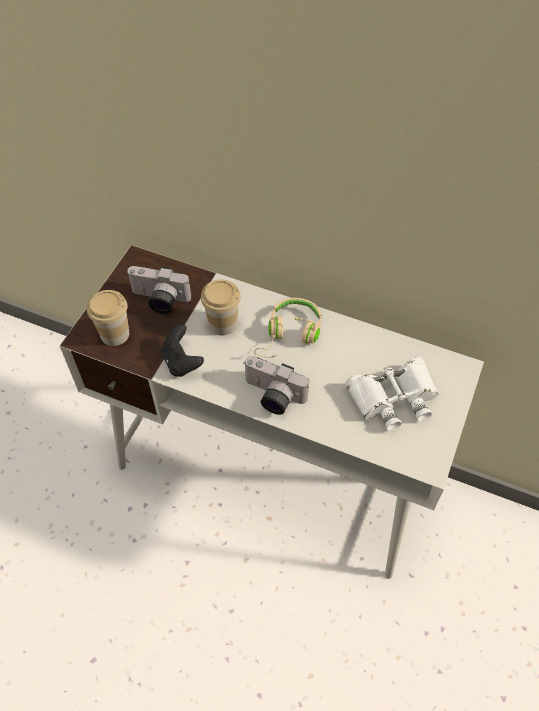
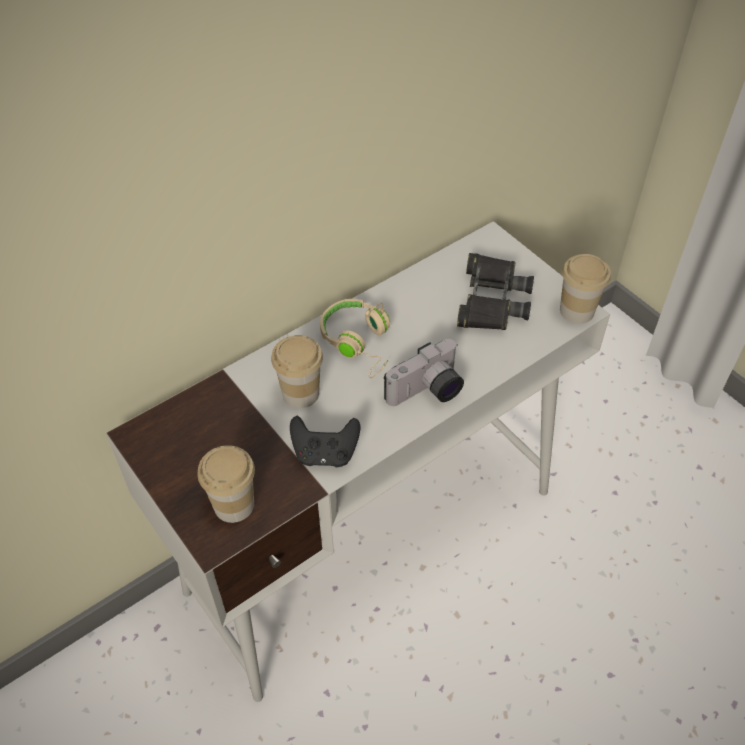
camera: 60 degrees left, 5 degrees down
(159, 301) = (219, 439): camera -> none
(393, 397) = (491, 300): white binoculars -> black binoculars
(427, 462) = (577, 310): none -> cup

